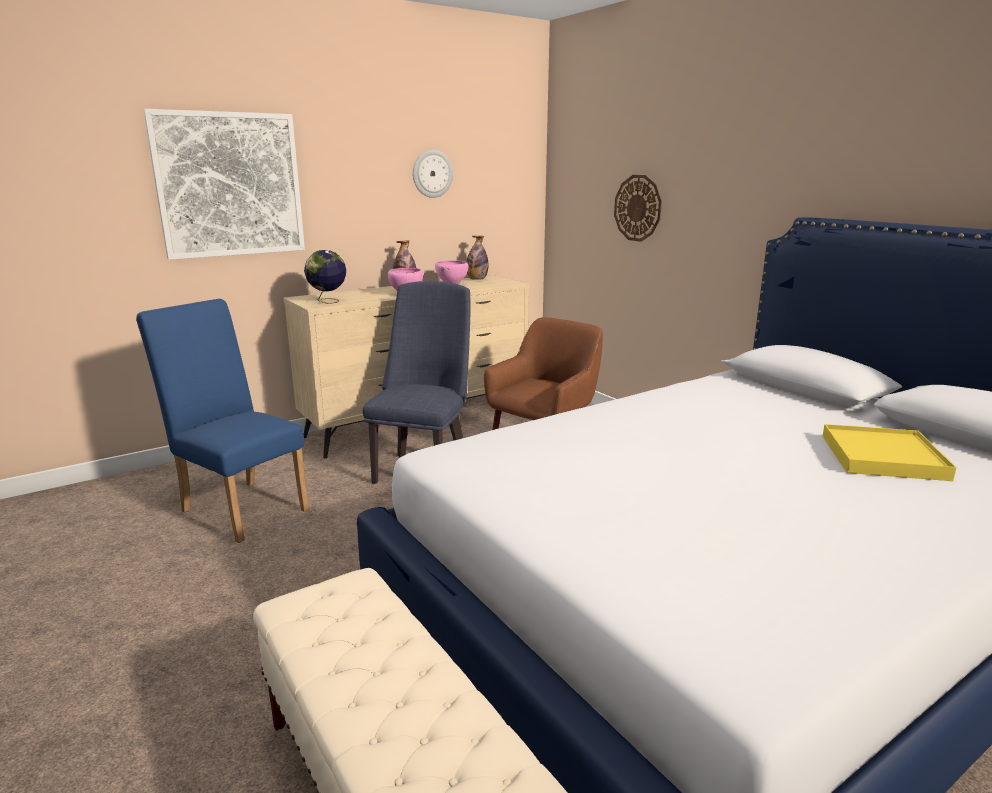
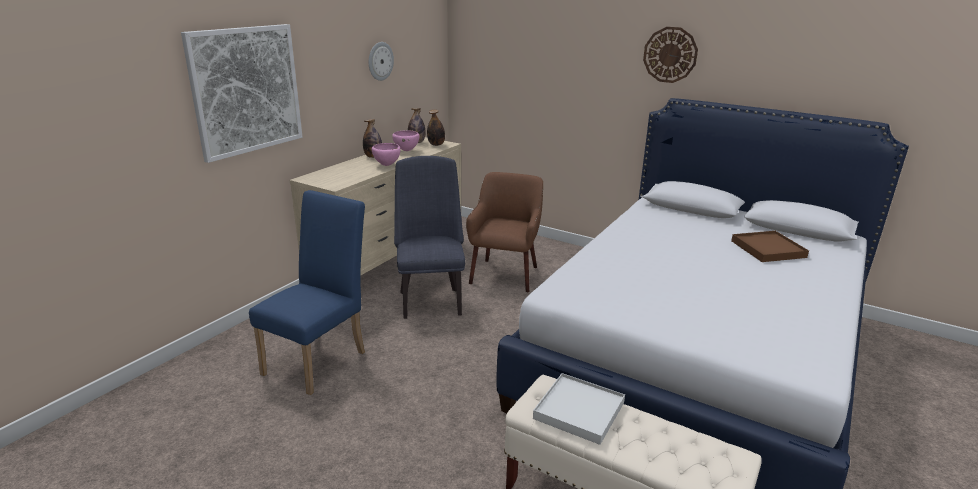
camera: 25 degrees left, 5 degrees up
(240, 506) = (320, 359): blue chair -> blue chair turned 105 degrees clockwise
(328, 302) = (337, 180): globe -> none
(349, 629) = (579, 410): none -> white tray
(496, 282) = (436, 145): none -> bottle
(638, 208) = (539, 83): wall clock -> wall clock (670, 55)
(882, 457) = (767, 249): yellow tray -> brown tray

